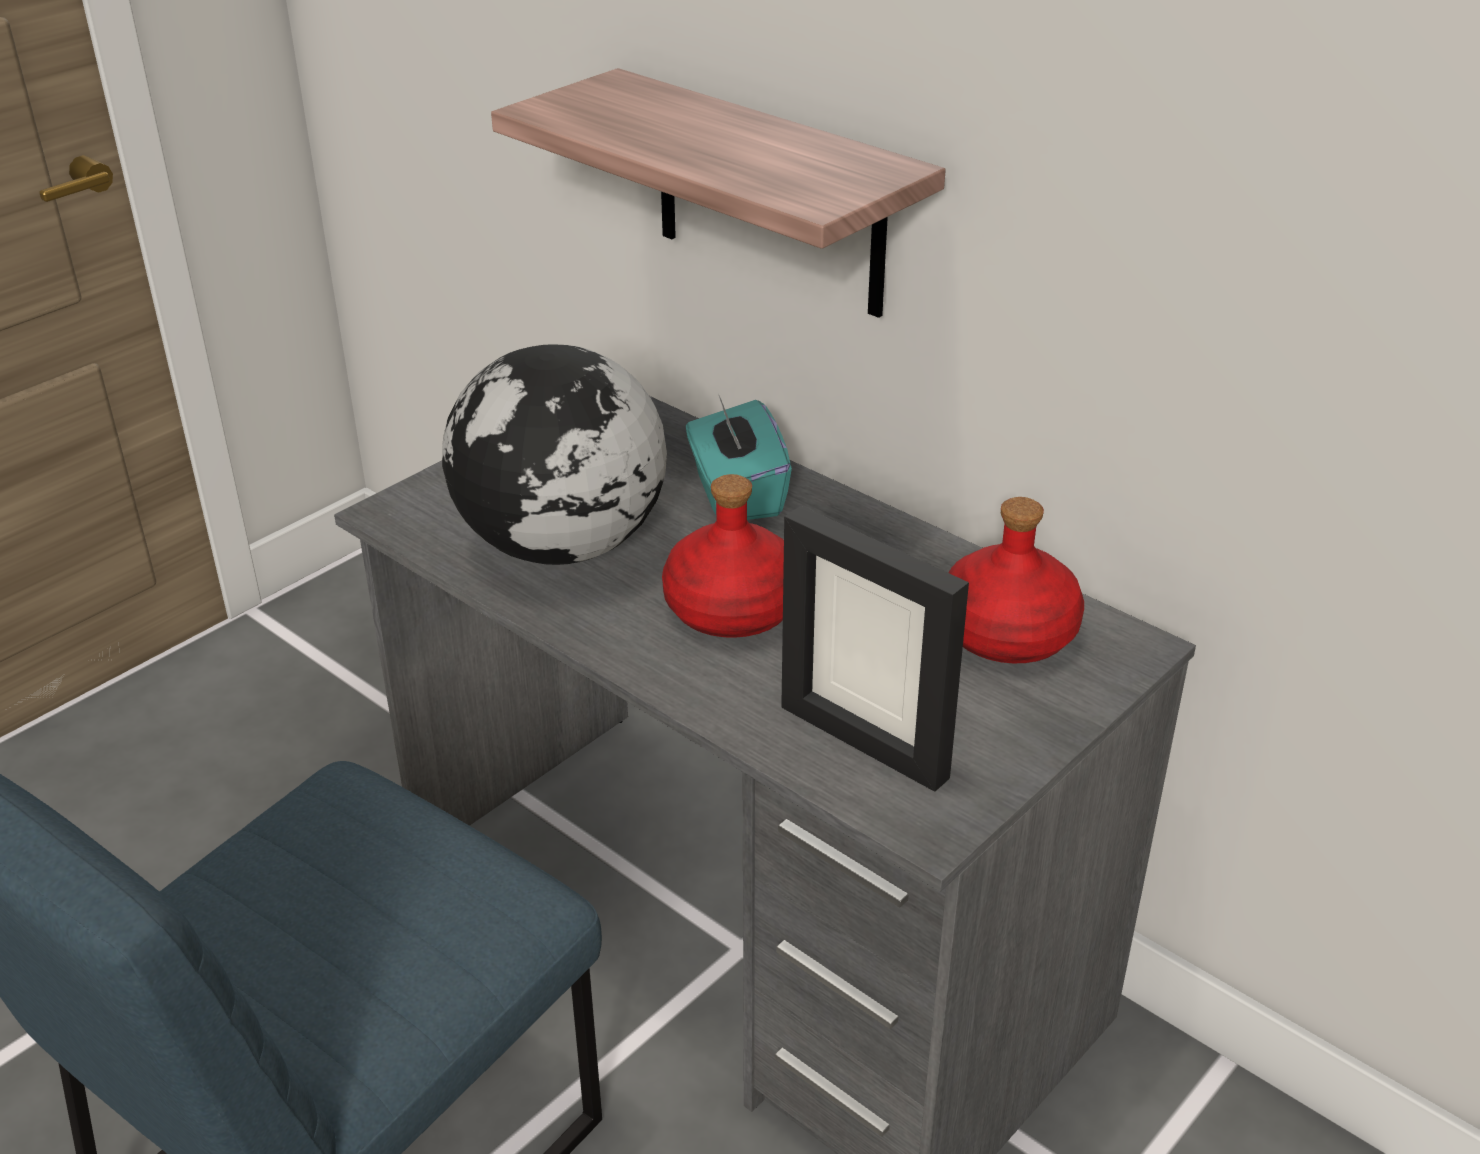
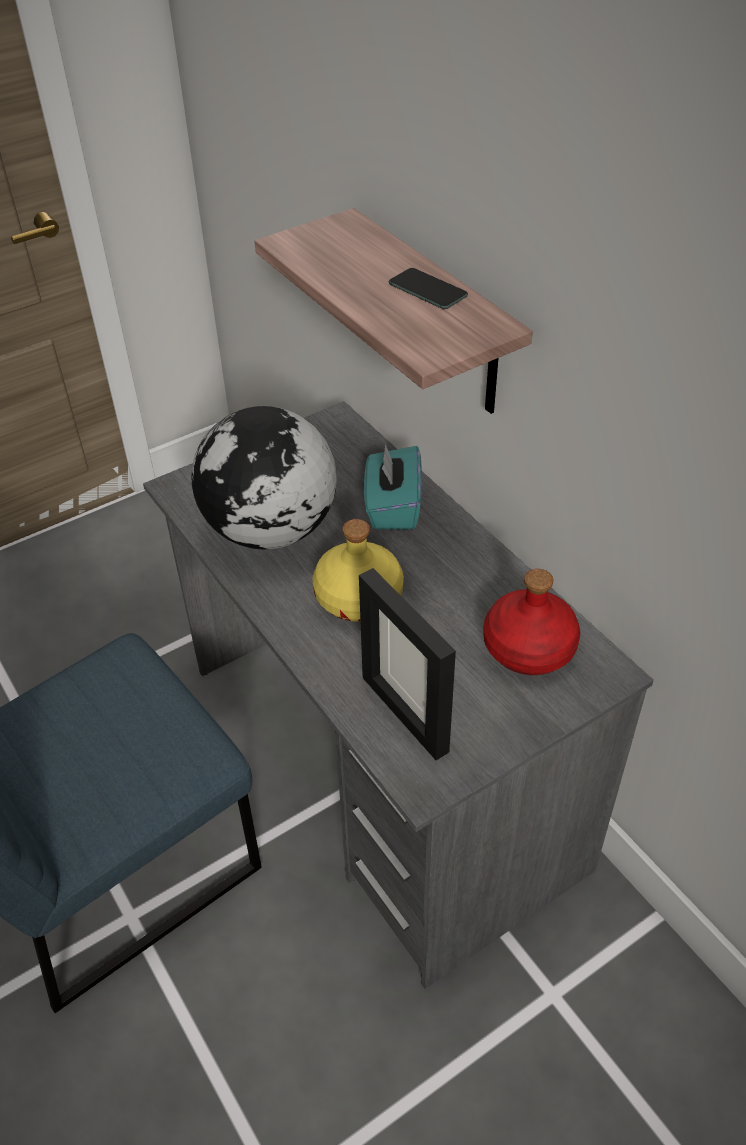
camera: 15 degrees right, 10 degrees up
(732, 610) = (358, 598): red bottle -> yellow bottle
(776, 140) = (427, 290): none -> phone

